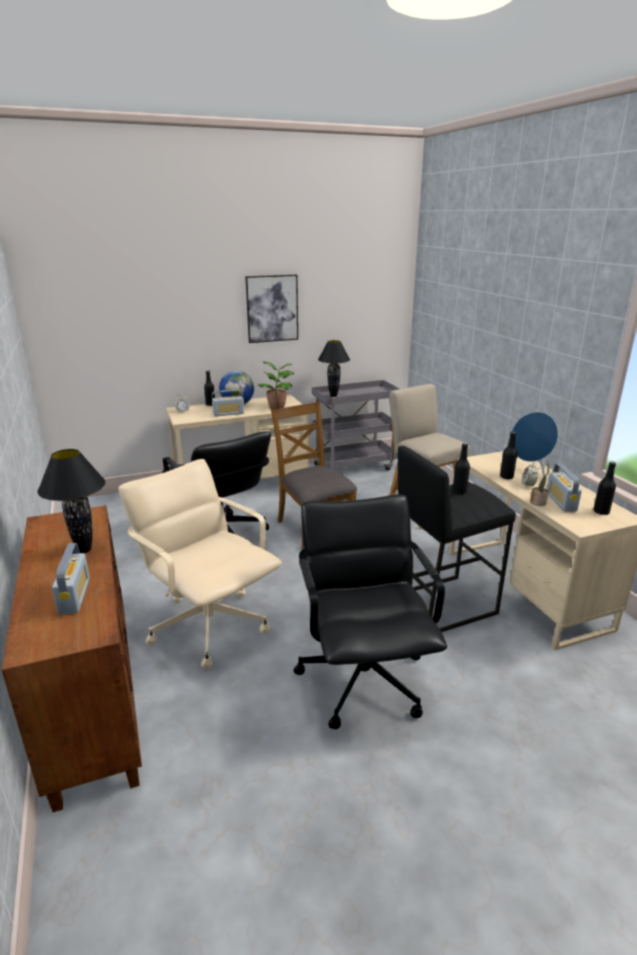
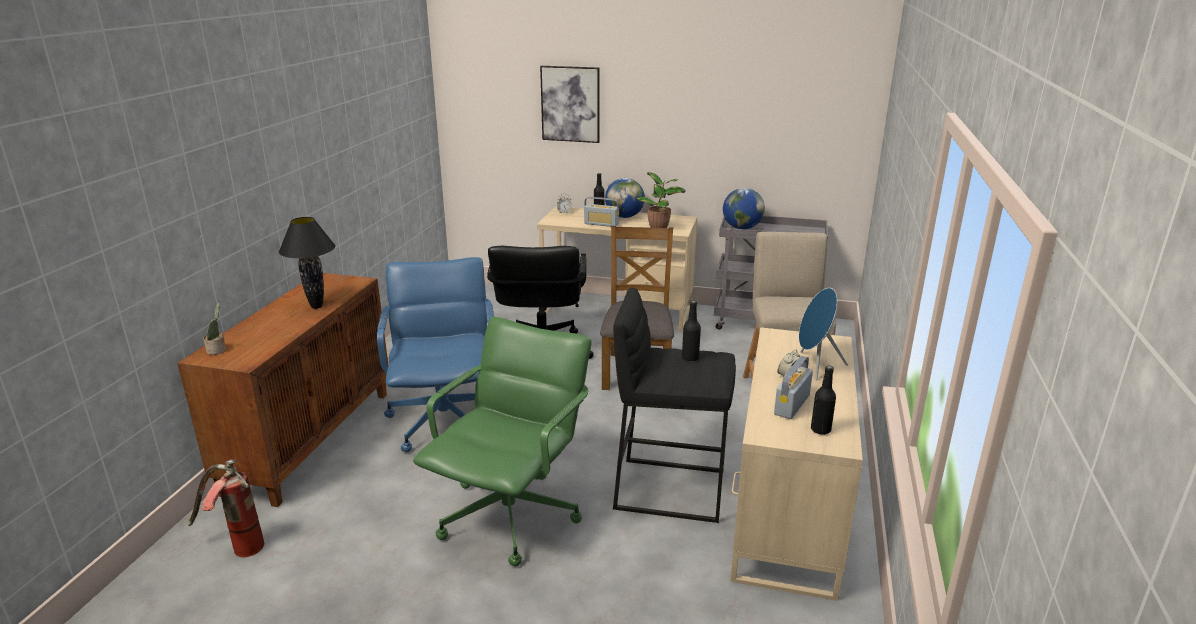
camera: 35 degrees right, 0 degrees up
(74, 596) = (268, 335): radio -> none
(146, 855) = (236, 549): none -> fire extinguisher
(209, 625) = (446, 420): beige office chair -> blue office chair
(272, 308) = (685, 112): picture -> picture (570, 104)
(333, 396) = (742, 228): black table lamp -> globe
(364, 678) = (511, 515): black office chair -> green office chair
(506, 477) = (778, 361): black bottle -> none
(538, 502) = (764, 396): potted plant -> potted plant (218, 350)

